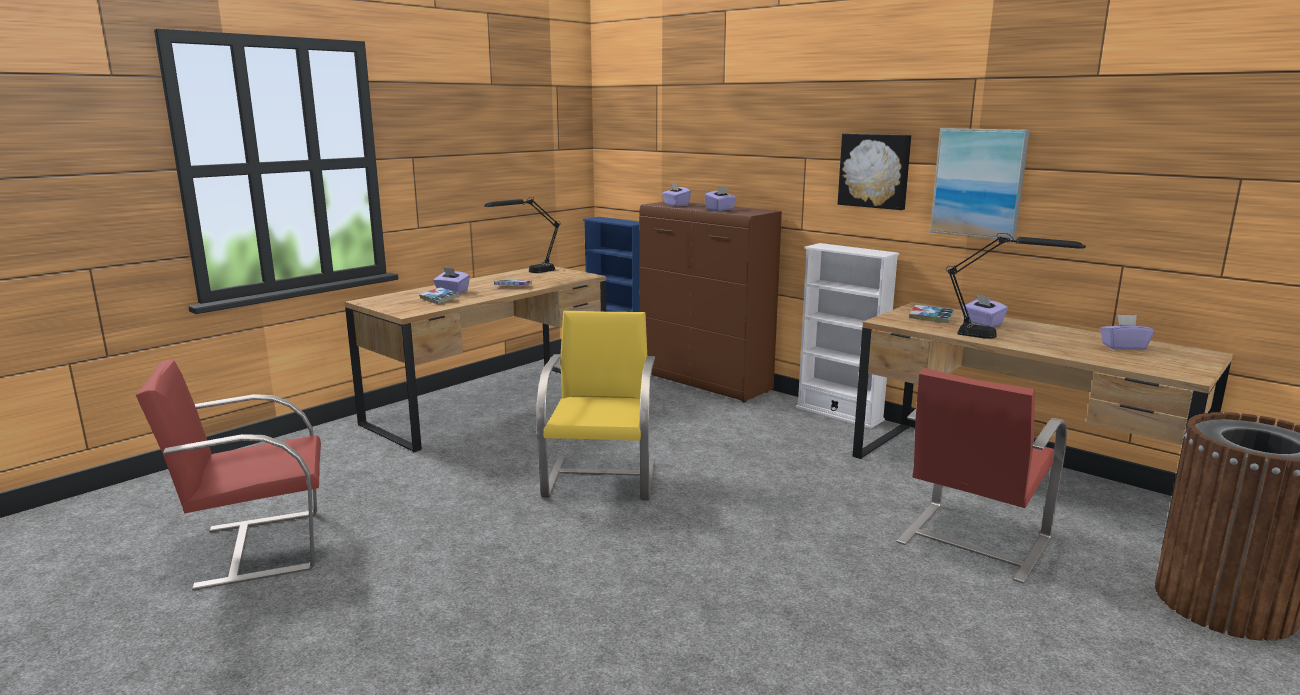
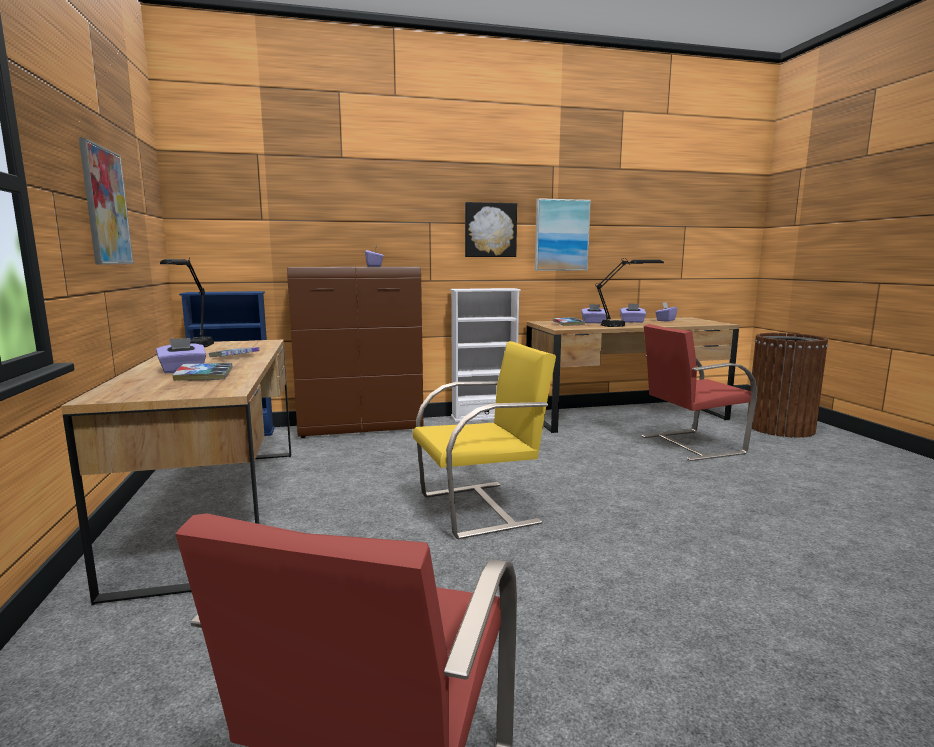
camera: 55 degrees left, 5 degrees down
(481, 156) = (106, 206): none -> picture
(601, 479) = (481, 508): yellow chair -> yellow chair turned 120 degrees clockwise
(676, 205) = (320, 266): purple tissue box -> purple tissue box (632, 322)
(971, 541) = (689, 444): red chair -> red chair turned 90 degrees clockwise

